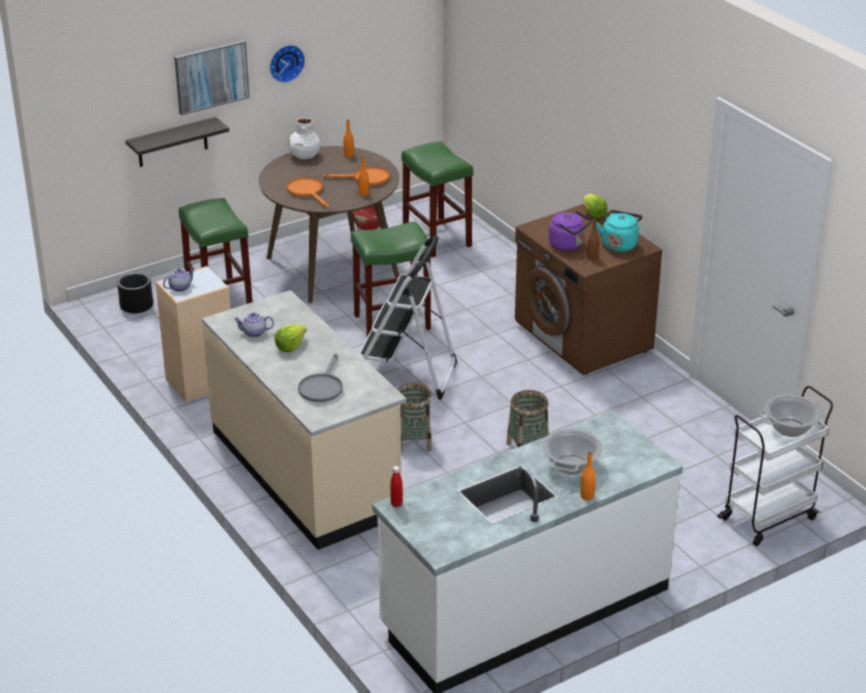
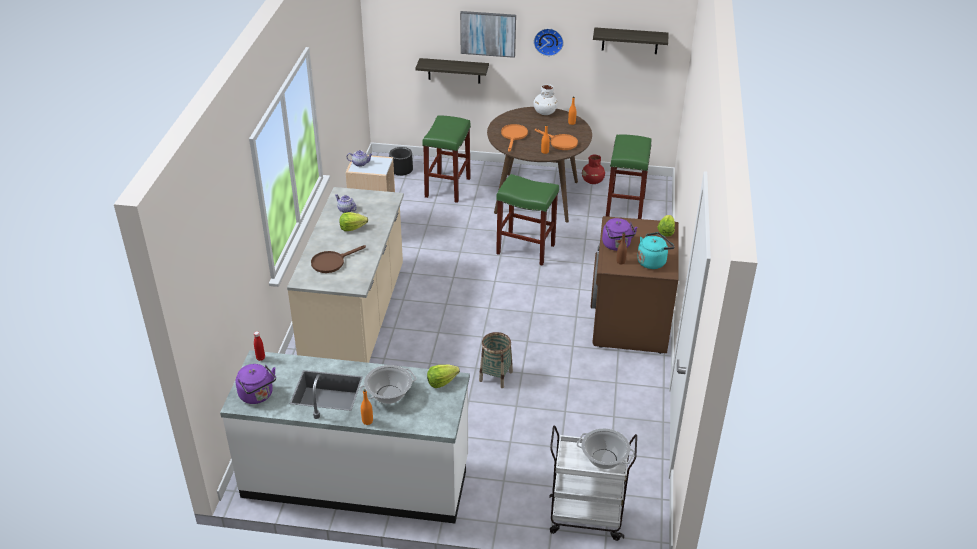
camera: 40 degrees right, 5 degrees up
(322, 387) = (332, 262): grey frying pan -> brown frying pan
(378, 31) = (630, 41): none -> shelf
(406, 375) = (488, 287): step ladder -> none
(413, 442) = (436, 332): basket -> none
(449, 535) = (258, 395): none -> purple kettle
(601, 430) = (441, 382): none -> lettuce

